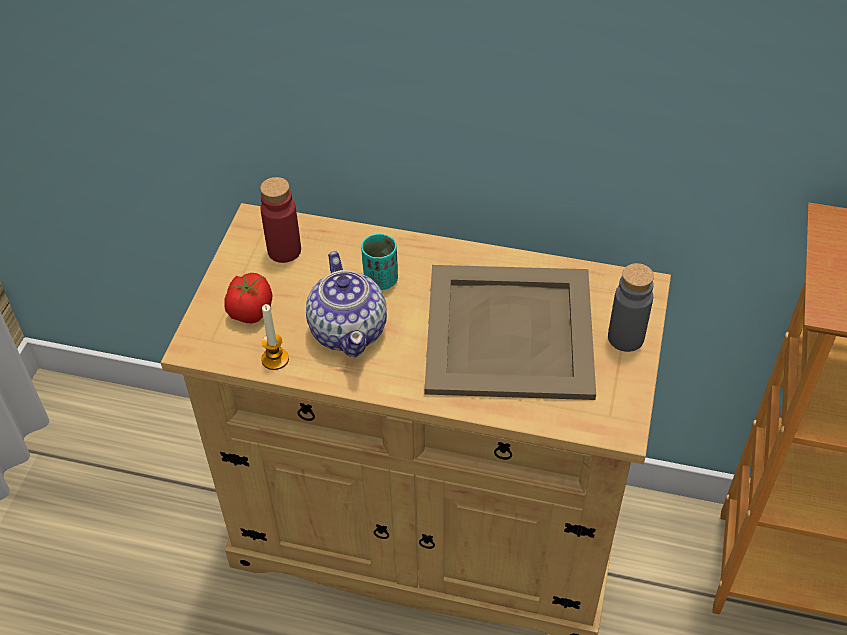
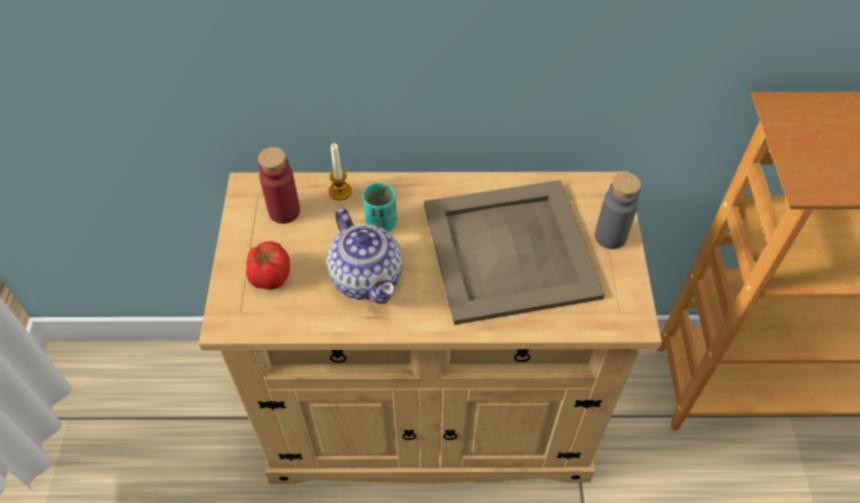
camera: 15 degrees left, 5 degrees up
(275, 359) = (307, 319): candle -> candle (340, 191)

